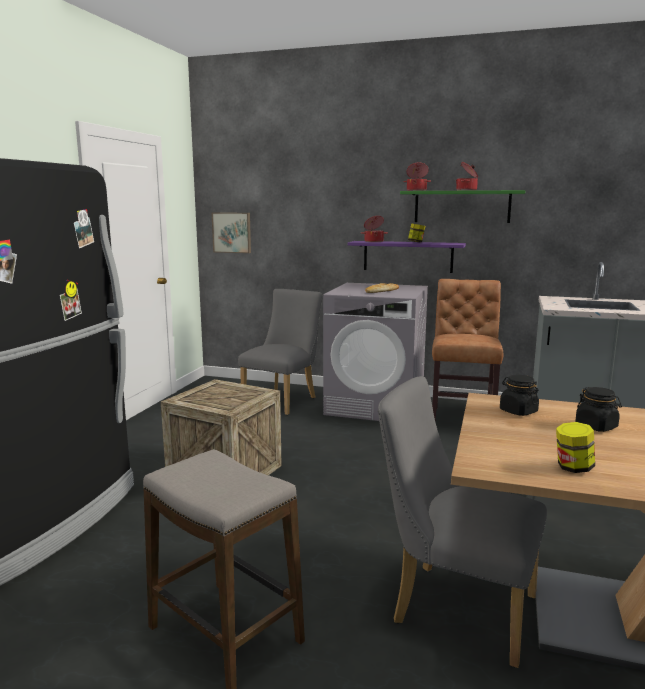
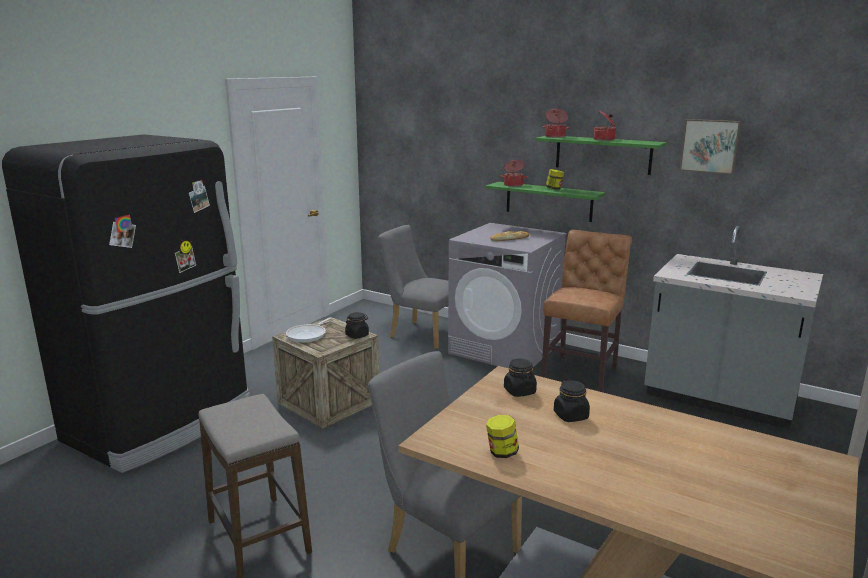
camera: 15 degrees right, 5 degrees up
(202, 397) = (308, 335): none -> frying pan
(232, 232) = (388, 164): picture -> picture (710, 146)
(258, 392) = (357, 335): none -> black jar
(283, 400) = (420, 333): grey chair -> grey chair turned 105 degrees counterclockwise
(408, 256) = (548, 201): purple shelf -> green shelf

